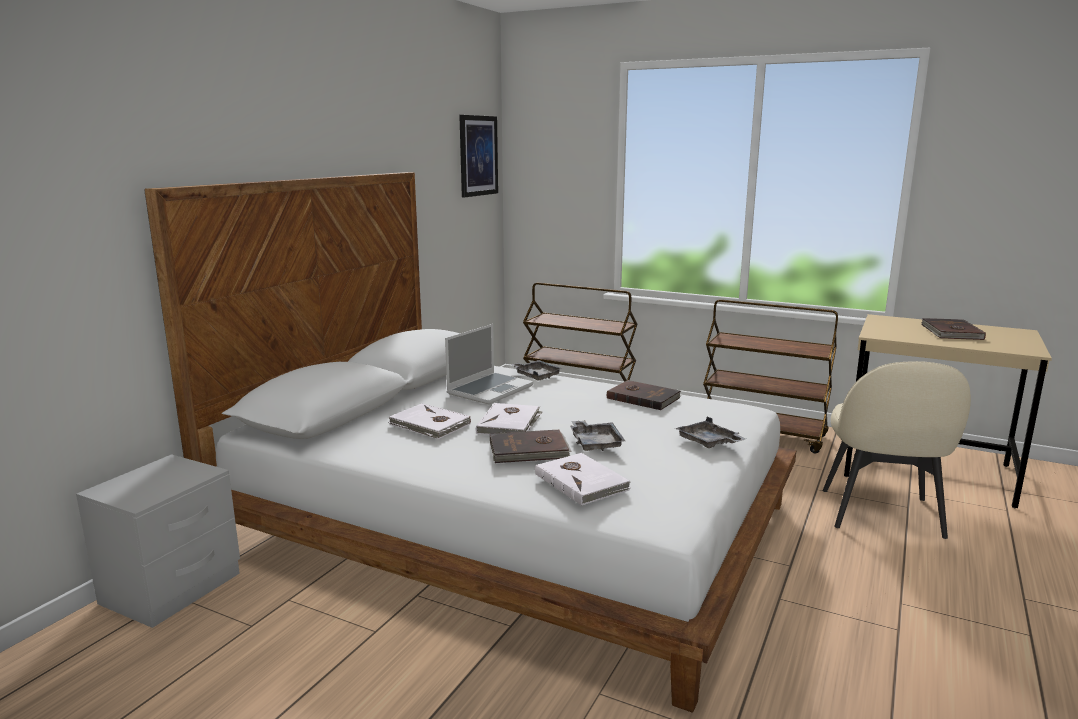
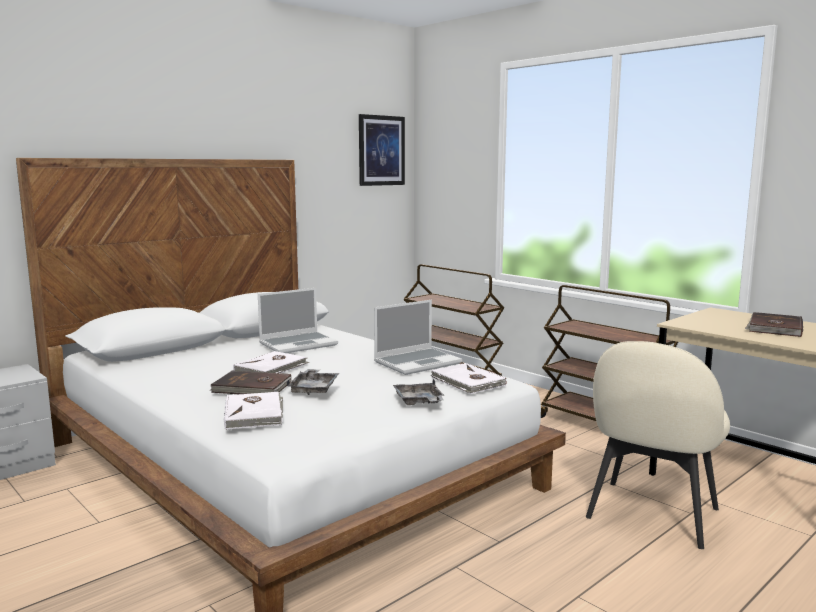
camera: 20 degrees right, 5 degrees down
(429, 425) = (211, 362): white book -> white book (467, 382)
(536, 376) = (354, 338): grey tray -> none
(643, 397) = (417, 362): brown book -> laptop

